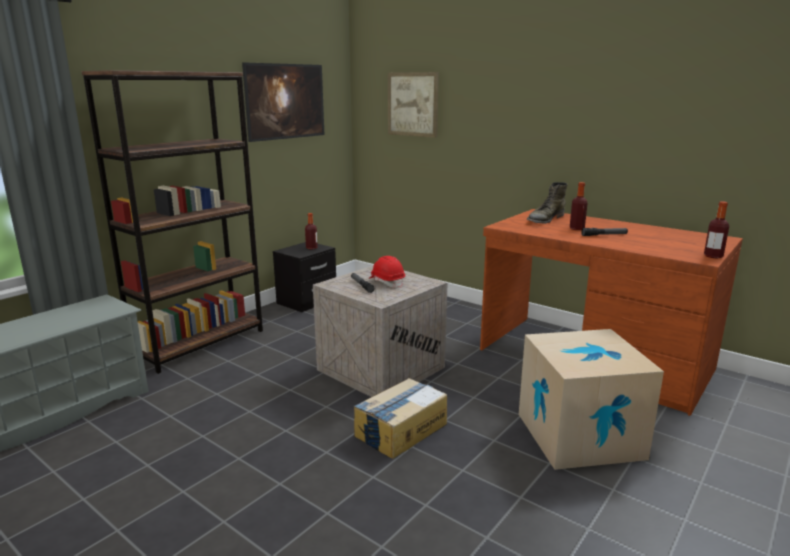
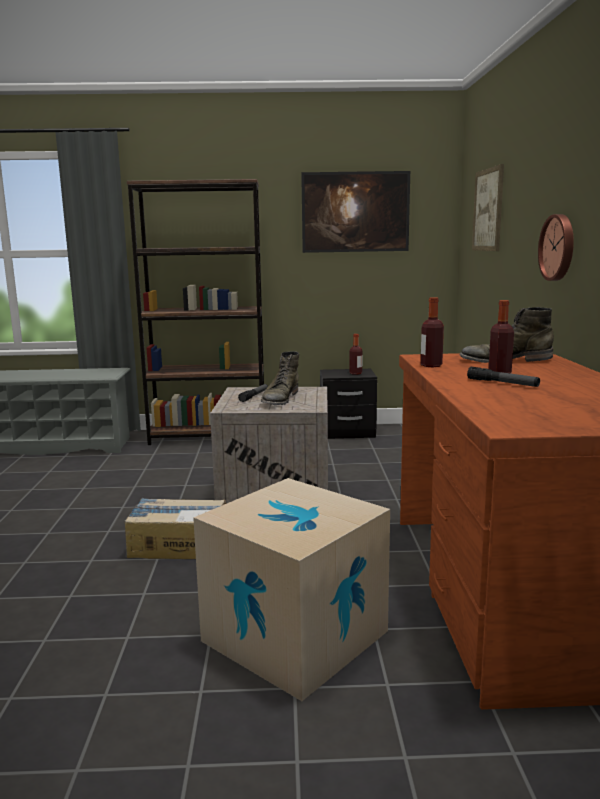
camera: 50 degrees right, 5 degrees down
(387, 282) = (280, 399): red hard hat -> green boot
(533, 140) = (558, 247): none -> wall clock
(713, 256) = (546, 430): bottle -> bottle (431, 365)

